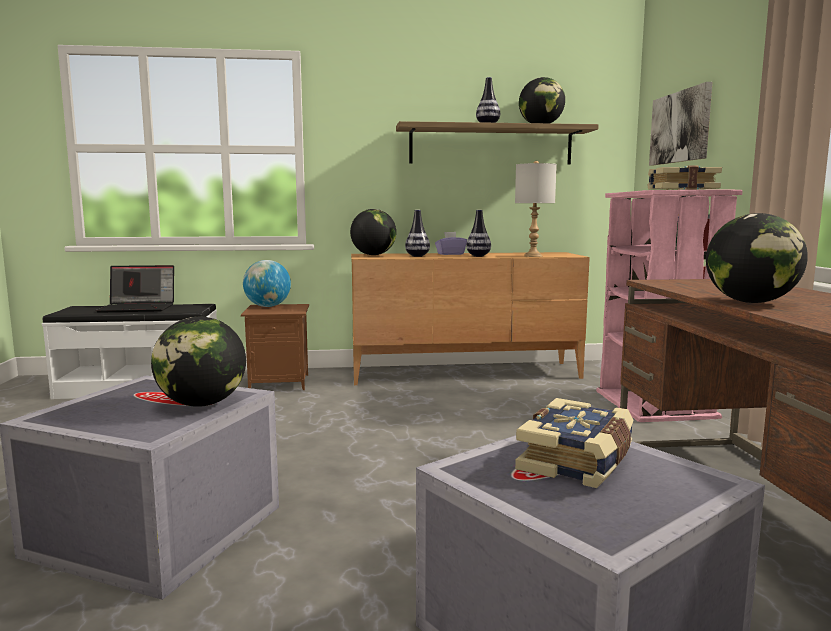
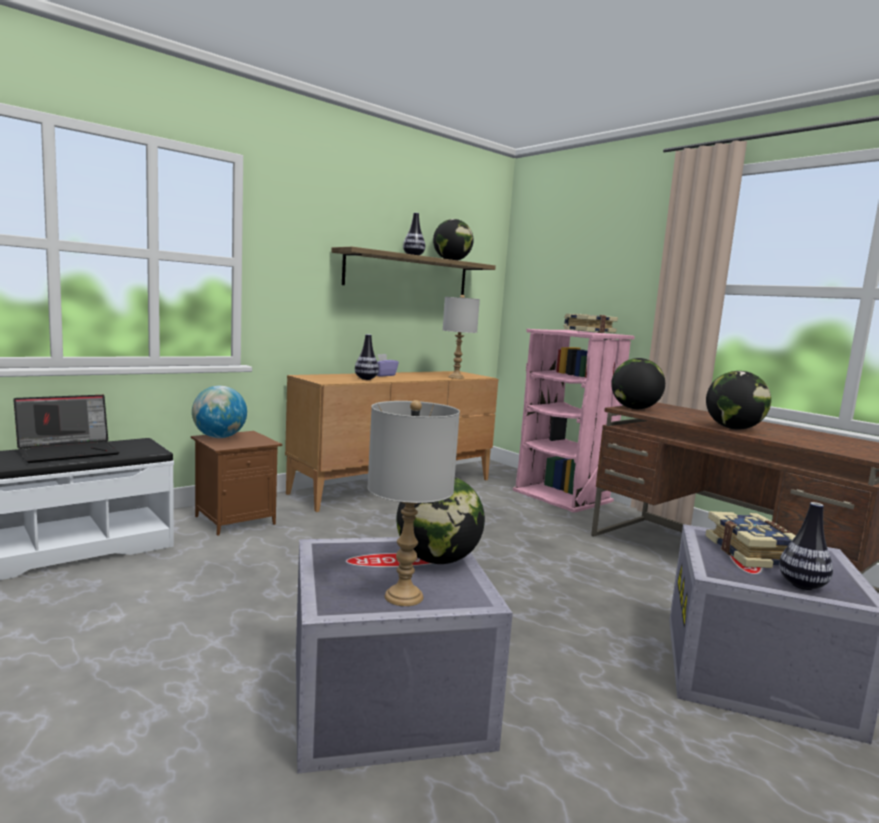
camera: 35 degrees left, 0 degrees up
(106, 421) = (403, 596): none -> grey table lamp
(373, 255) = (319, 377): globe -> globe (634, 409)
(478, 256) = (415, 378): vase -> vase (802, 585)
(680, 127) = (561, 277): picture -> none

